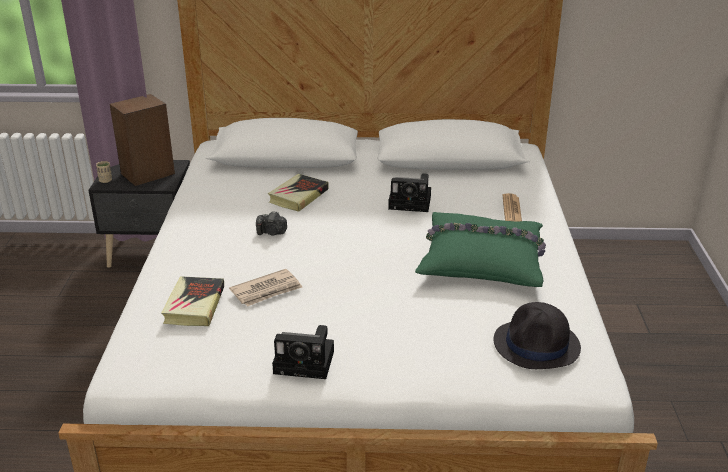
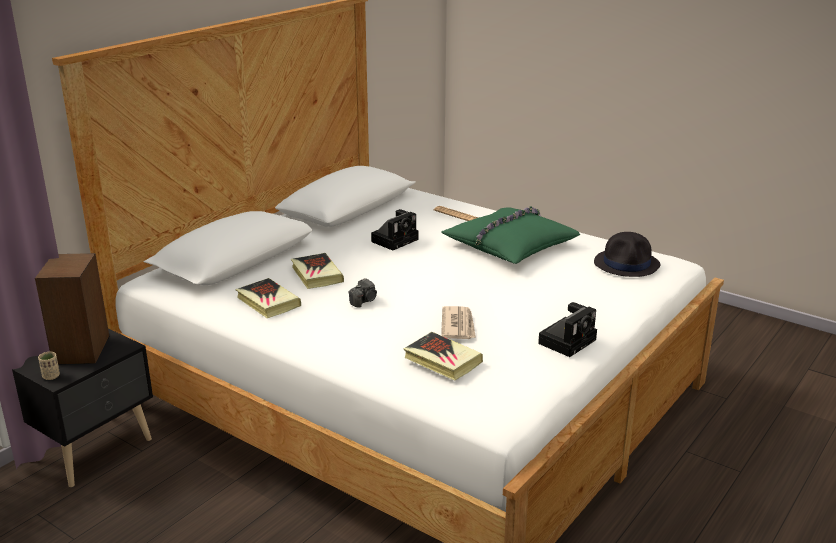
camera: 55 degrees left, 5 degrees down
(228, 197) = (268, 302): none -> book

